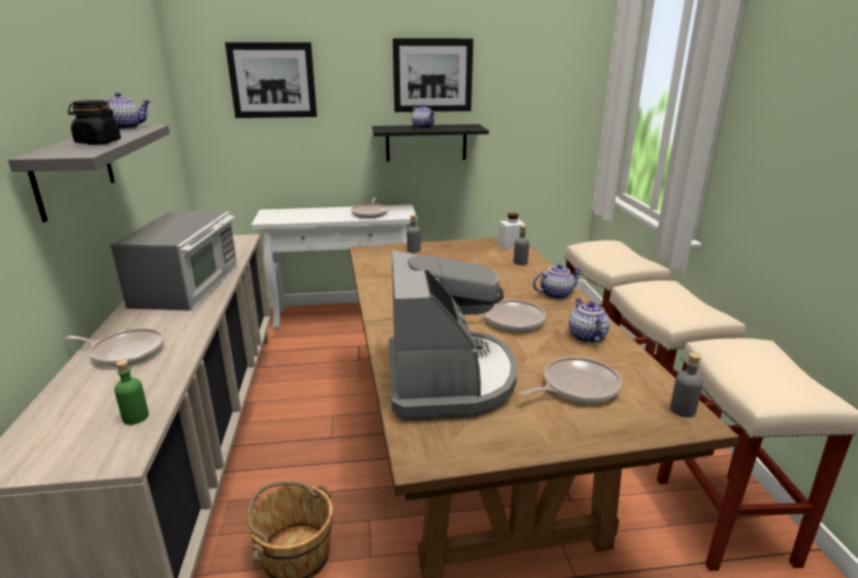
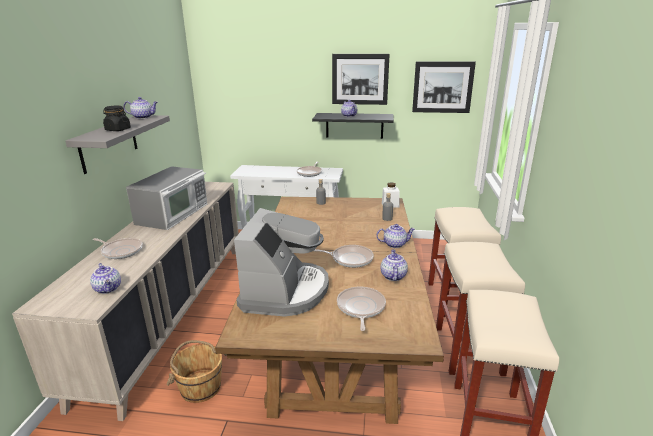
camera: 15 degrees right, 0 degrees up
(136, 417) = (108, 289): green bottle -> teapot
(272, 80) = (252, 81): picture -> picture (442, 87)
(576, 387) = (360, 308): frying pan -> frying pan turned 75 degrees counterclockwise
(682, 410) = (419, 333): grey bottle -> none

